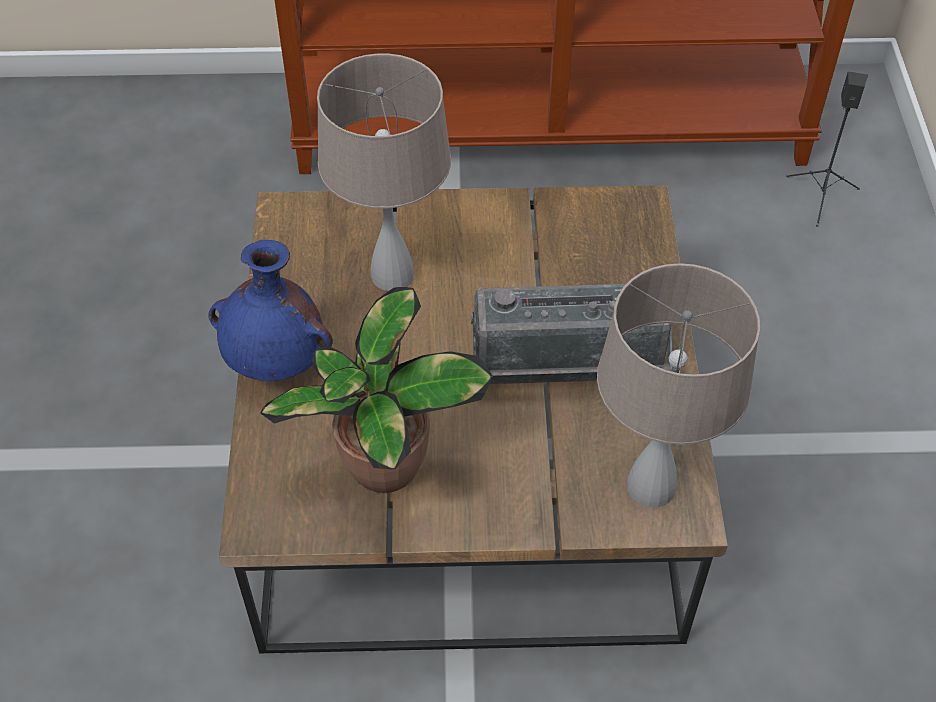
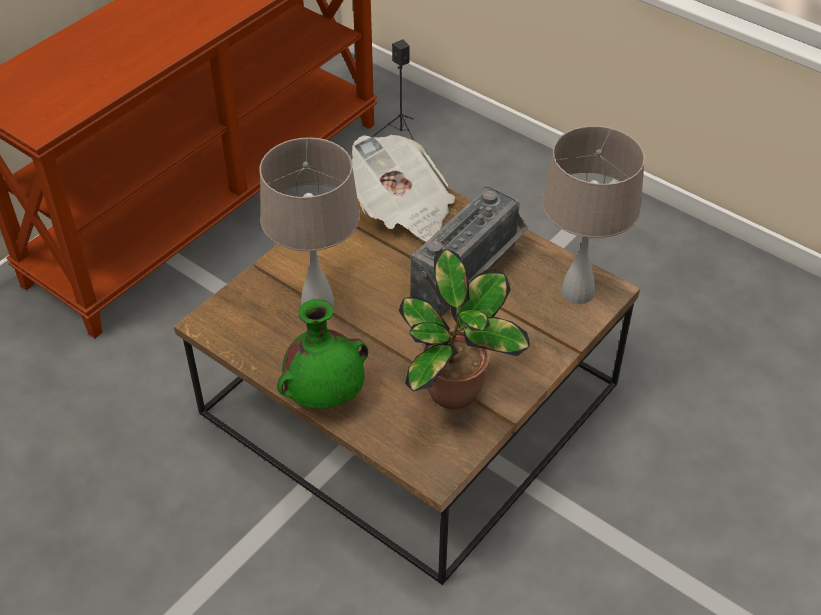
camera: 50 degrees left, 5 degrees down
(278, 363) = (326, 395): blue vase -> green vase
(601, 249) = (402, 209): none -> newspaper

